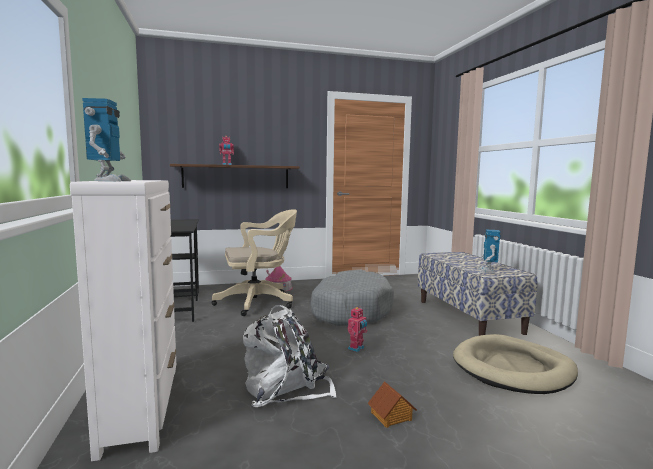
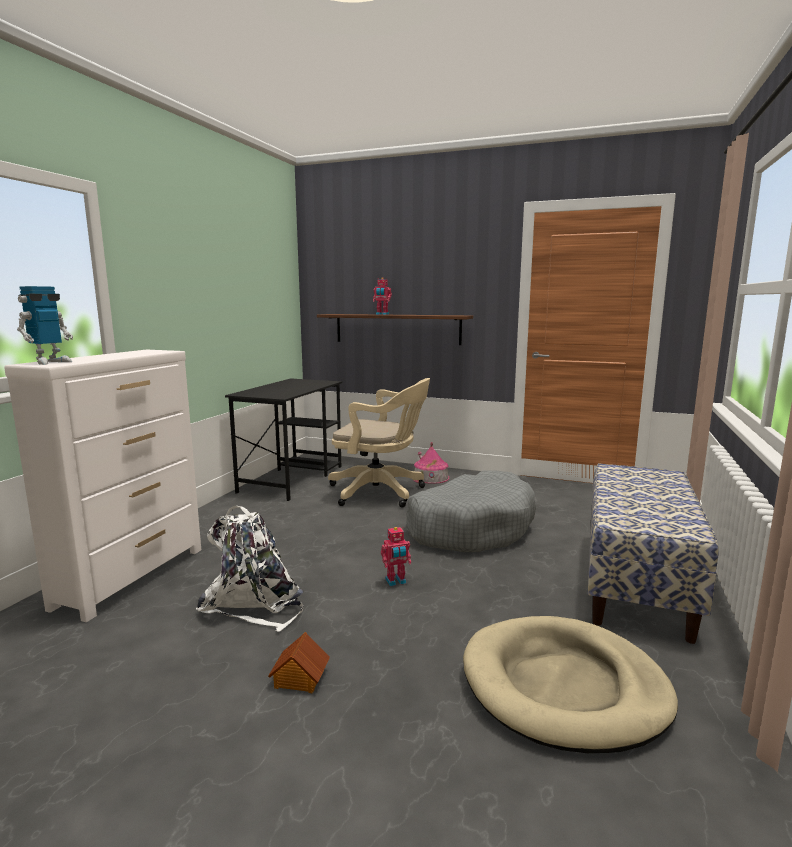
camera: 35 degrees right, 5 degrees up
(487, 271) = (634, 516): toy robot -> none

